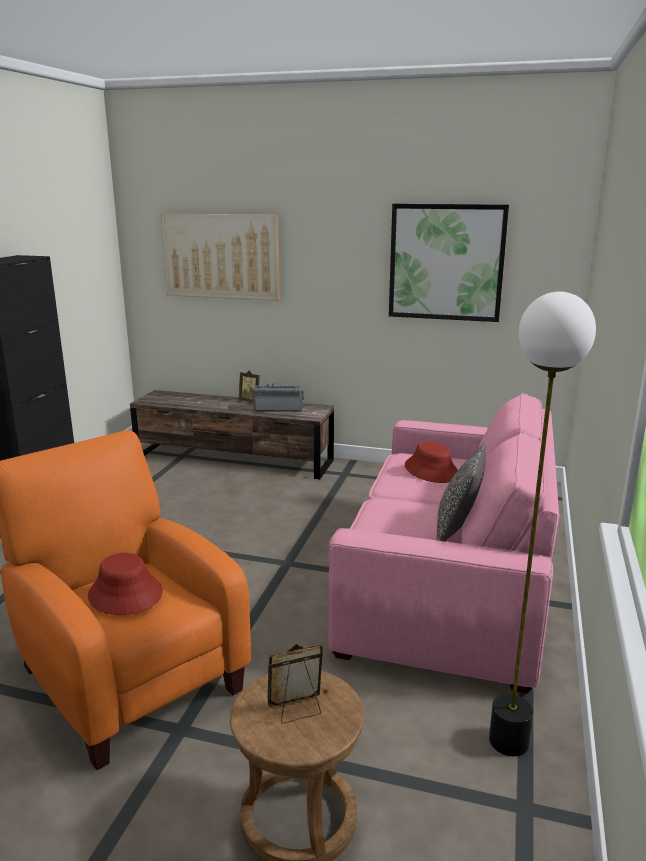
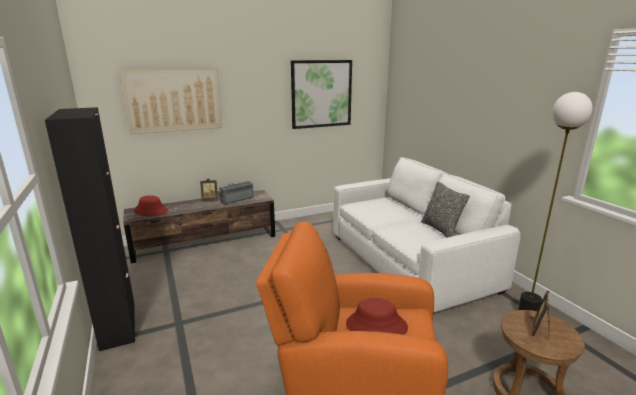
camera: 40 degrees left, 0 degrees up
(431, 470) = (380, 207): red hat -> red hat (151, 211)
(449, 580) = (409, 261): pink sofa -> white sofa

